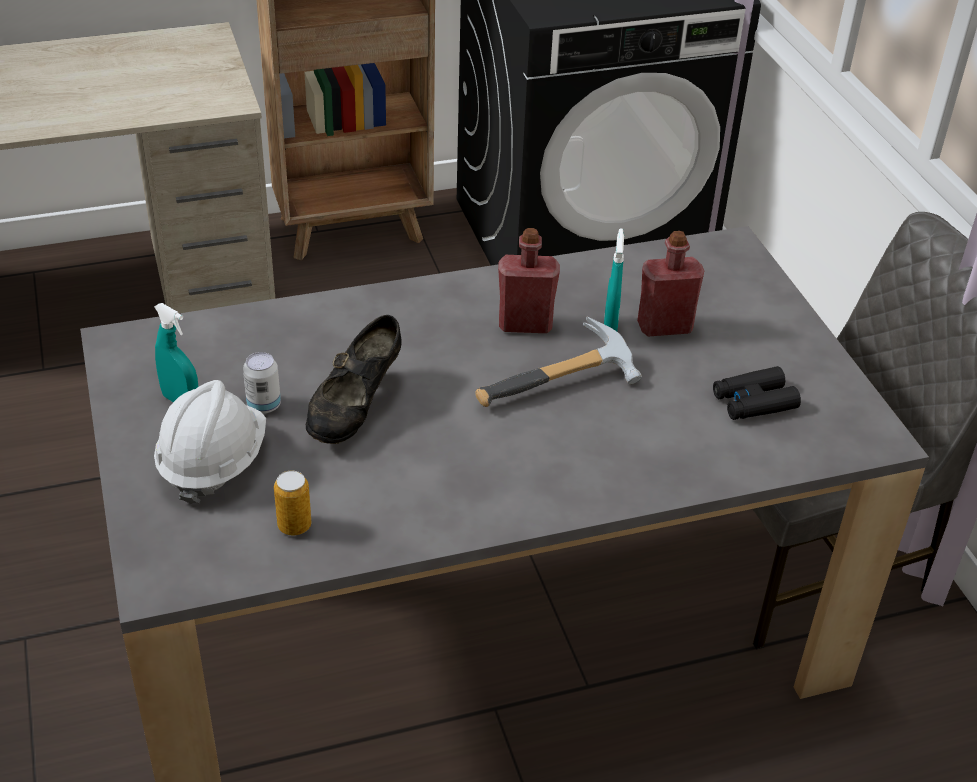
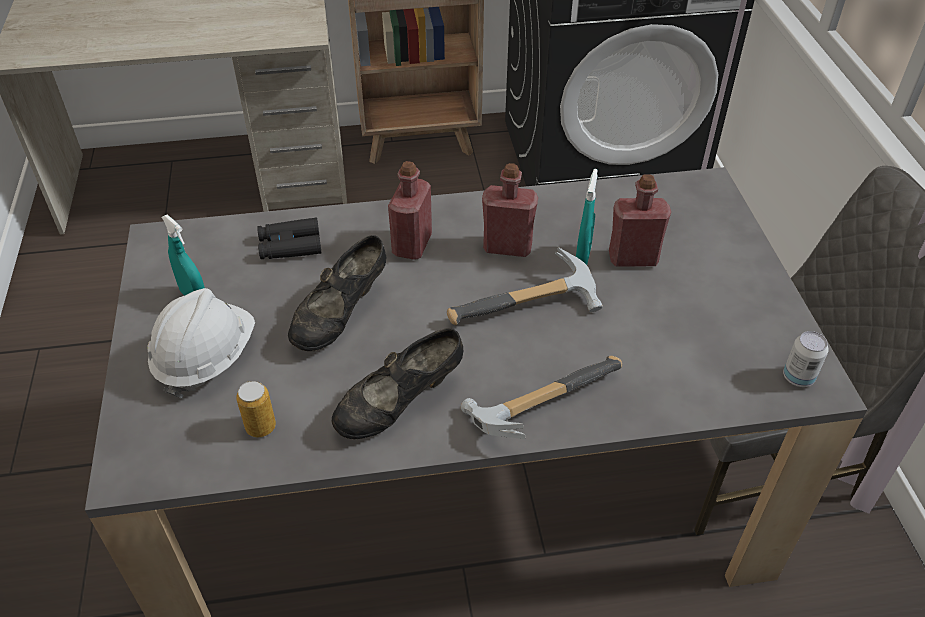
camera: 10 degrees right, 5 degrees up
(264, 405) = (263, 307): can -> can (798, 377)
(417, 329) = (412, 245): none -> red bottle
(442, 492) = (399, 405): none -> black shoe
(590, 476) = (538, 402): none -> hammer
(753, 402) = (704, 339): black binoculars -> black binoculars (290, 246)

